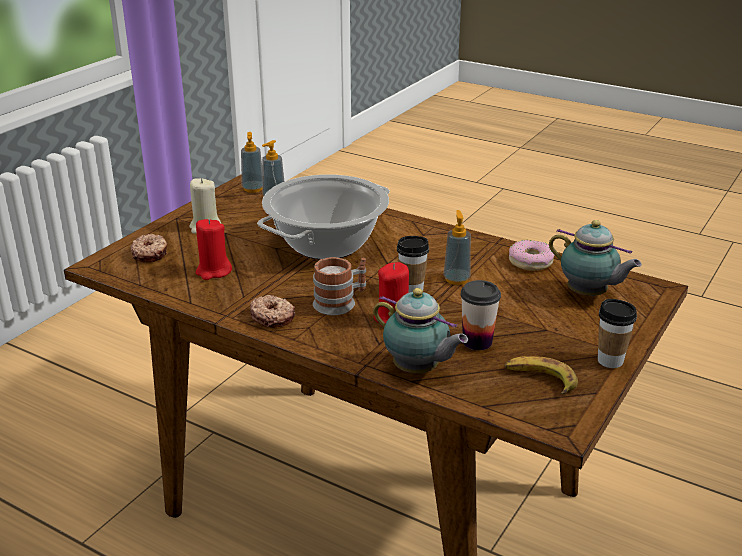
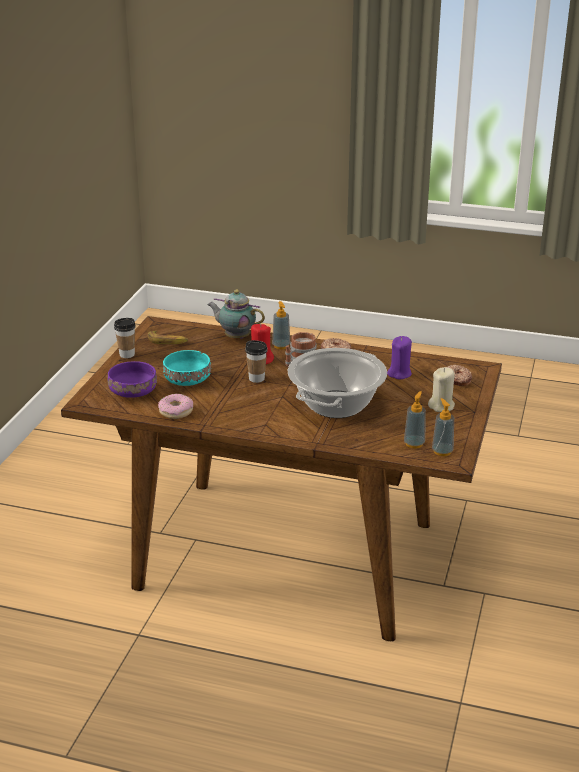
camera: 165 degrees right, 0 degrees up
(213, 271) = (399, 373): red candle -> purple candle
(456, 279) = (228, 390): soap dispenser -> soap dispenser (281, 346)
(477, 342) = (206, 354): cup -> none
(513, 302) = (186, 380): none -> turquoise bowl
(589, 295) = (134, 391): teapot -> purple bowl

